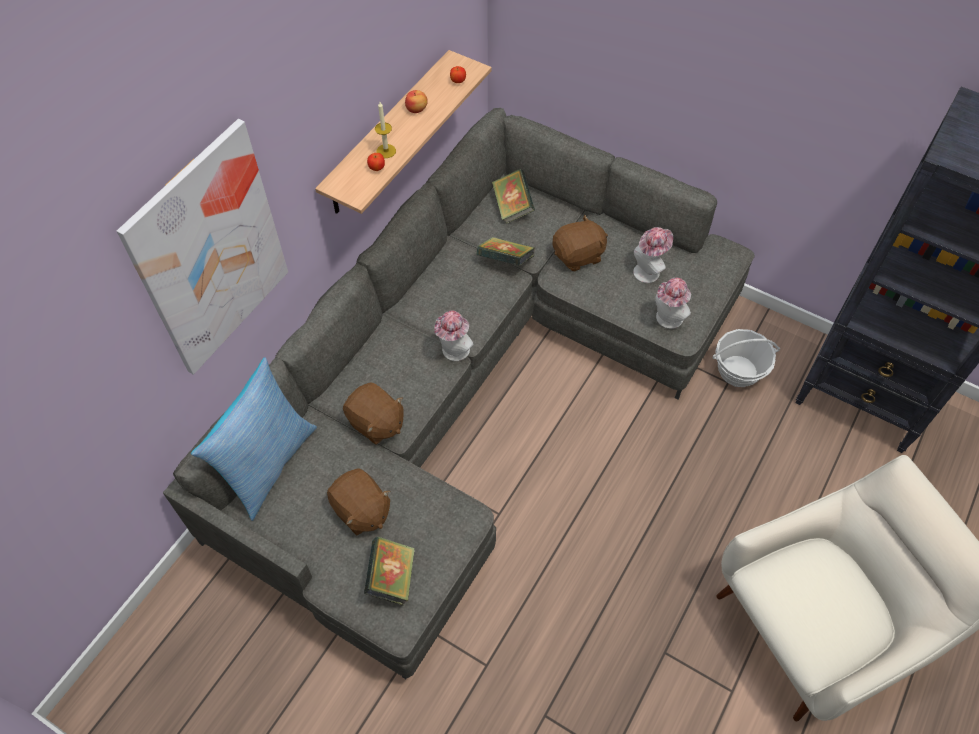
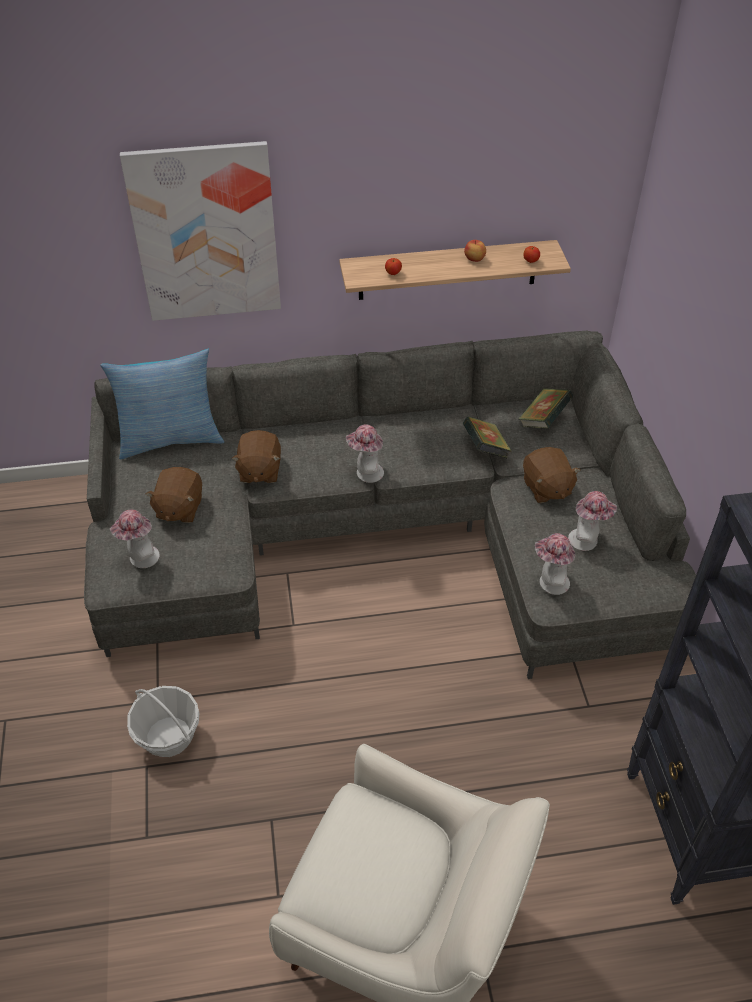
camera: 50 degrees right, 10 degrees down
(386, 151) = (414, 268): candle -> none
(391, 577) = (140, 558): book -> hat
(578, 256) = (546, 488): brown plush toy -> brown plush toy turned 45 degrees clockwise
(738, 371) = (609, 707): basket -> basket (169, 737)

